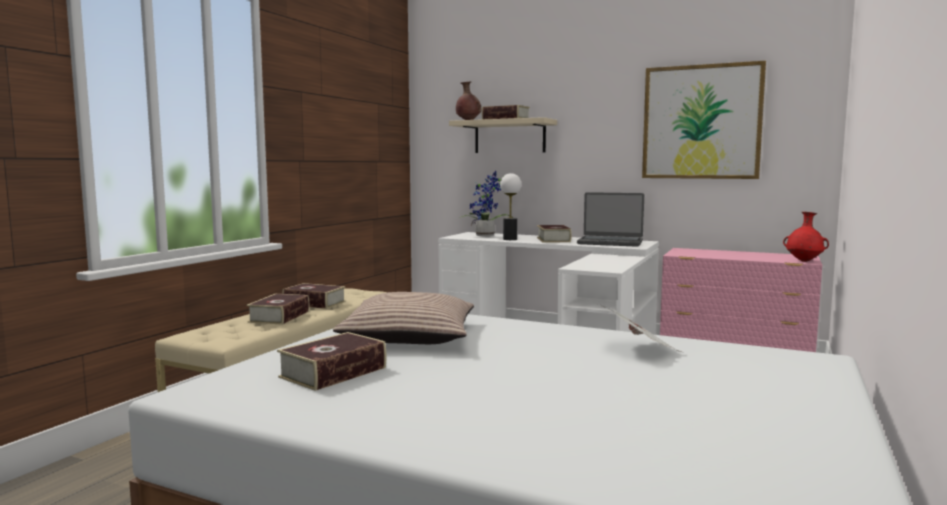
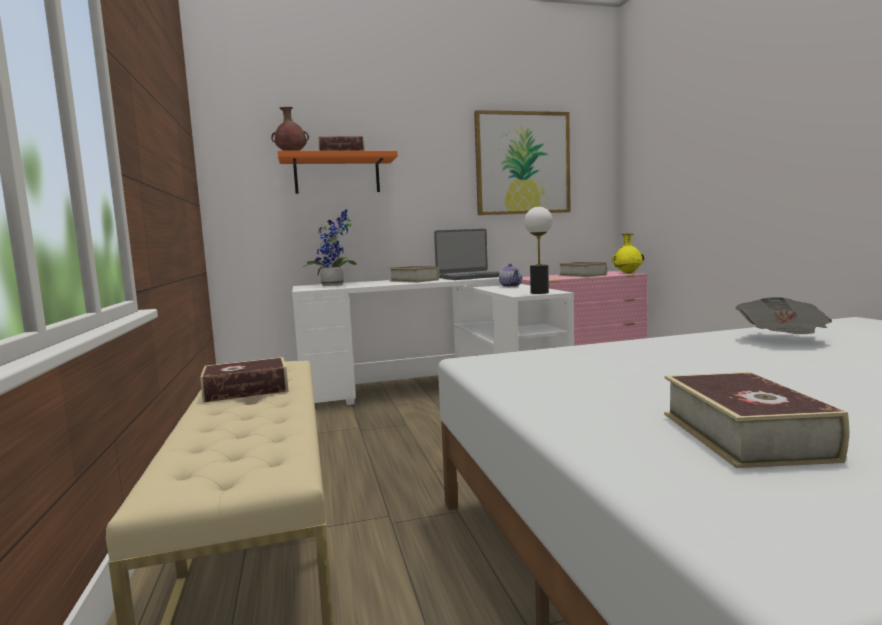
camera: 40 degrees left, 0 degrees up
(279, 316) = (253, 416): book -> book (582, 275)
(410, 336) = (603, 377): pillow -> none
(509, 137) = (337, 175): beige shelf -> orange shelf
(510, 239) = (374, 284): table lamp -> table lamp (539, 293)
(620, 258) = (511, 286): none -> teapot
(804, 261) = (628, 273): red vase -> yellow vase

